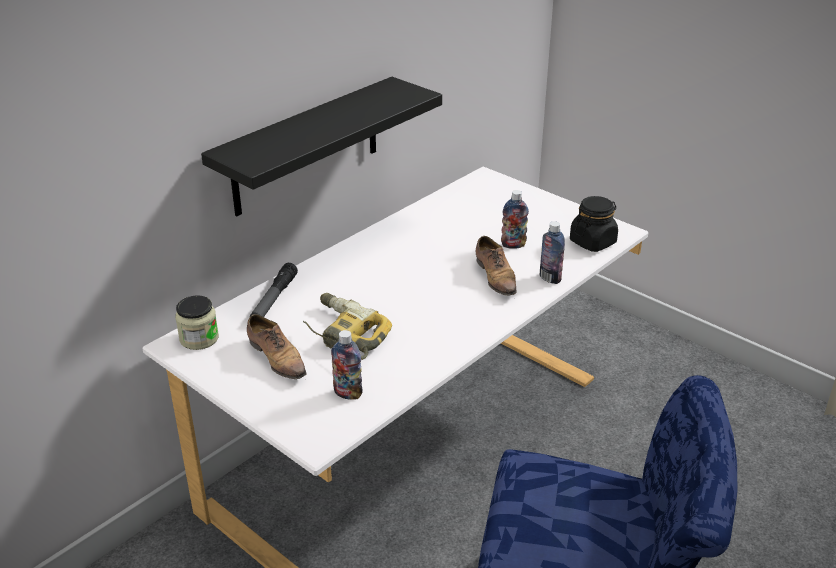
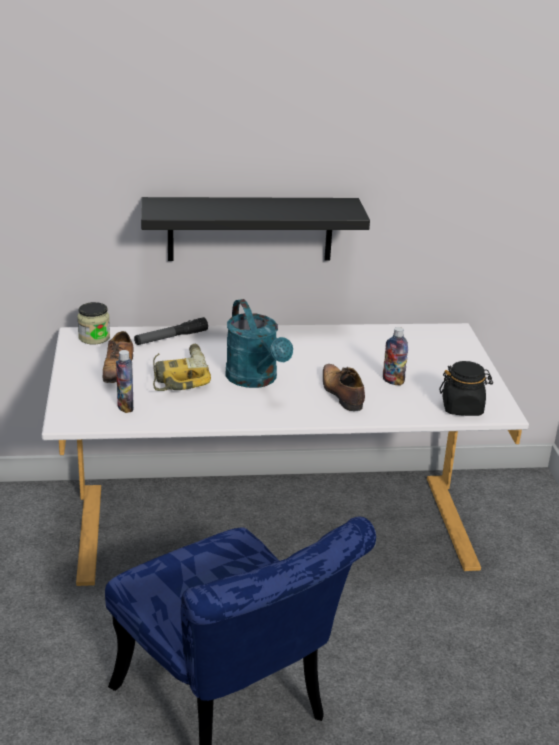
camera: 40 degrees right, 5 degrees down
(413, 301) = (256, 380): none -> turquoise watering can
(496, 277) = (341, 393): shoe -> shoe turned 135 degrees clockwise
(550, 278) = (381, 413): bottle -> none

